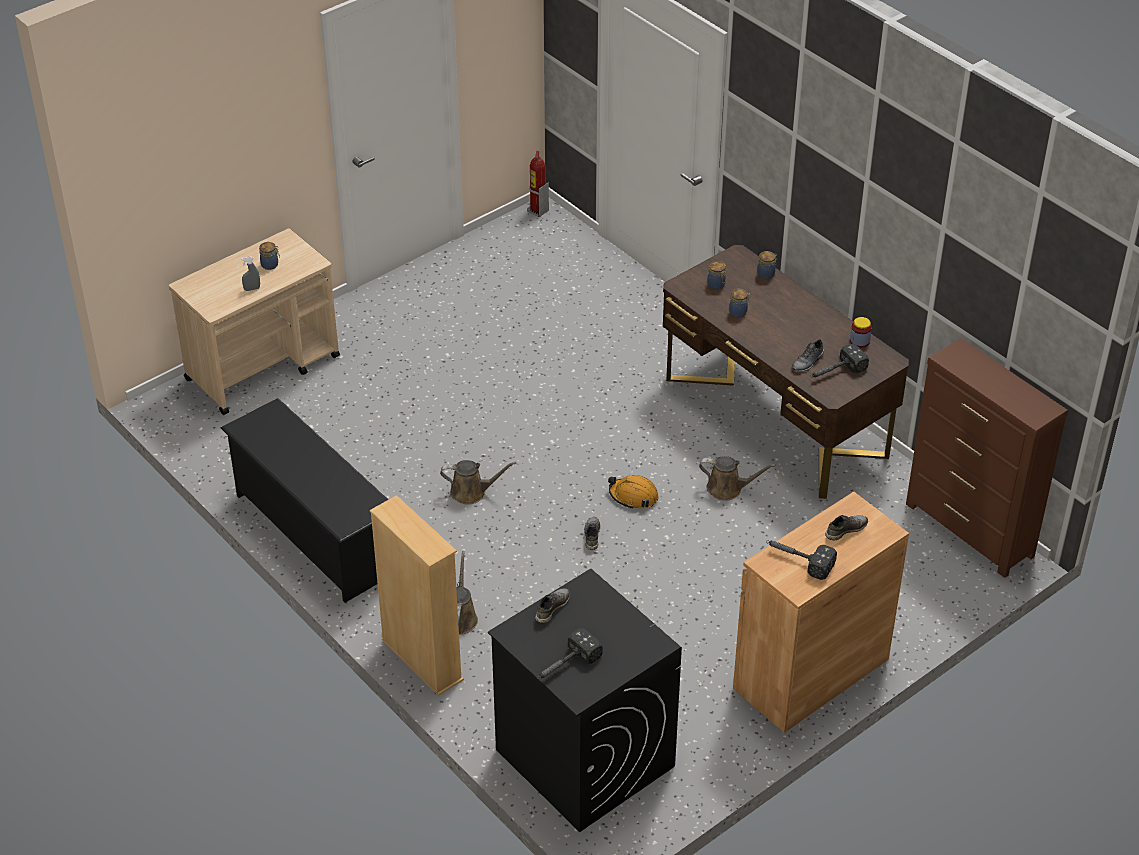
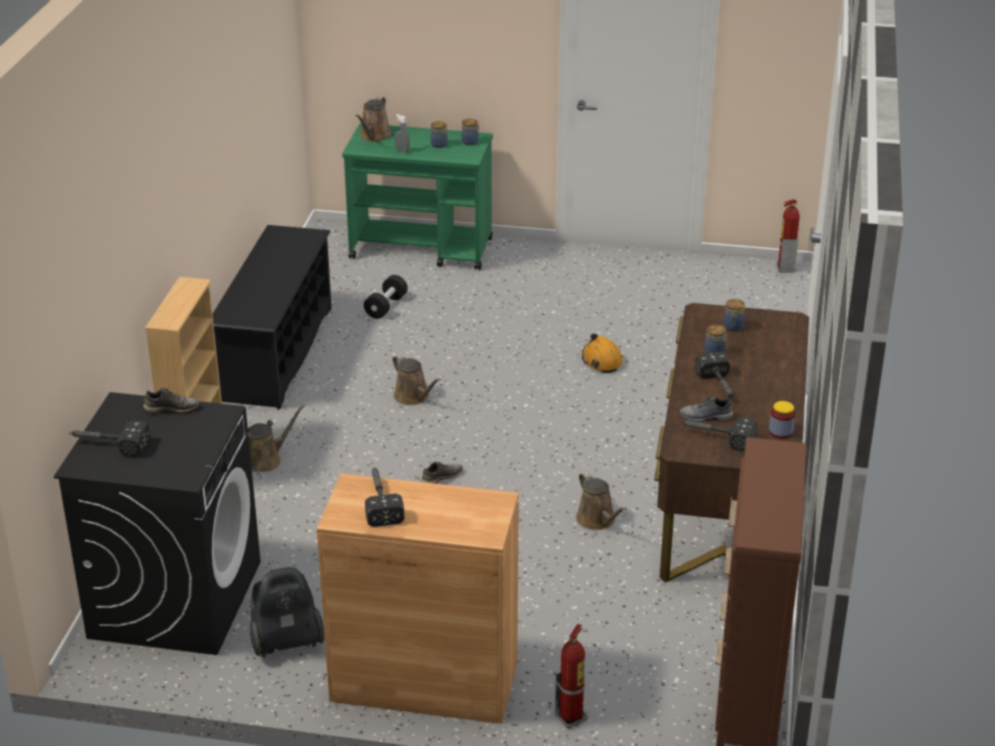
camera: 50 degrees right, 10 degrees down
(205, 290) = (374, 136): none -> brown watering can
(264, 367) = (422, 249): beige cart -> green cart
(325, 436) = (386, 306): none -> black dumbbell
(633, 496) = (518, 475): orange hard hat -> orange hard hat (601, 360)
(697, 722) = (286, 643): none -> vacuum cleaner
(766, 274) = (790, 344): jar -> jar (470, 142)
(780, 335) = (720, 387): none -> hammer
(845, 530) = (457, 510): grey shoe -> none
(913, 623) = (571, 717): none -> fire extinguisher

